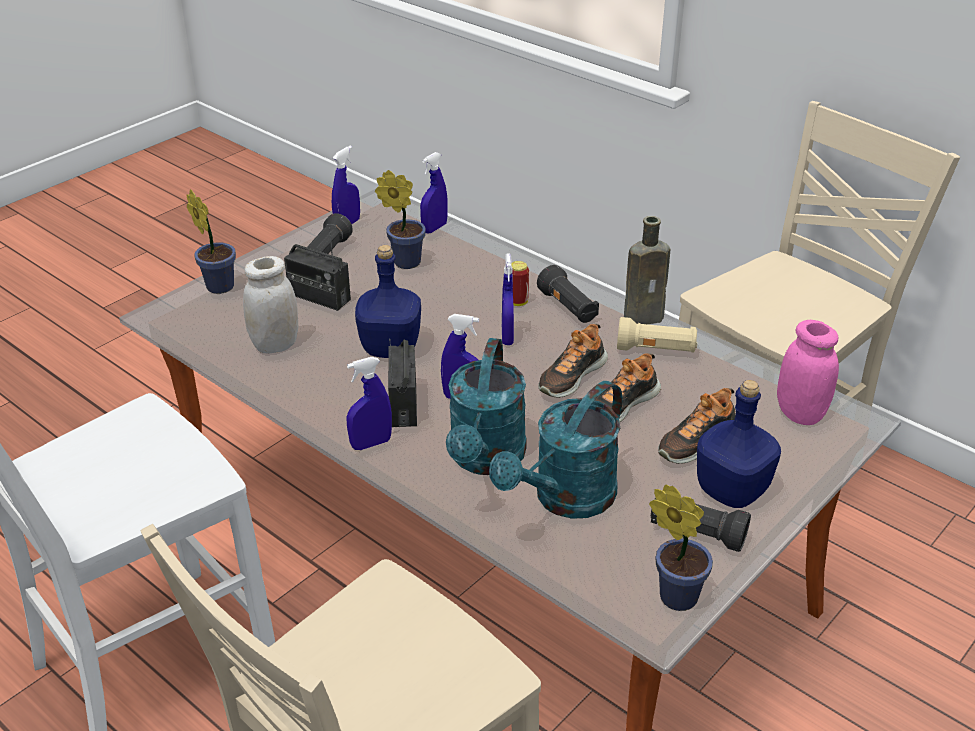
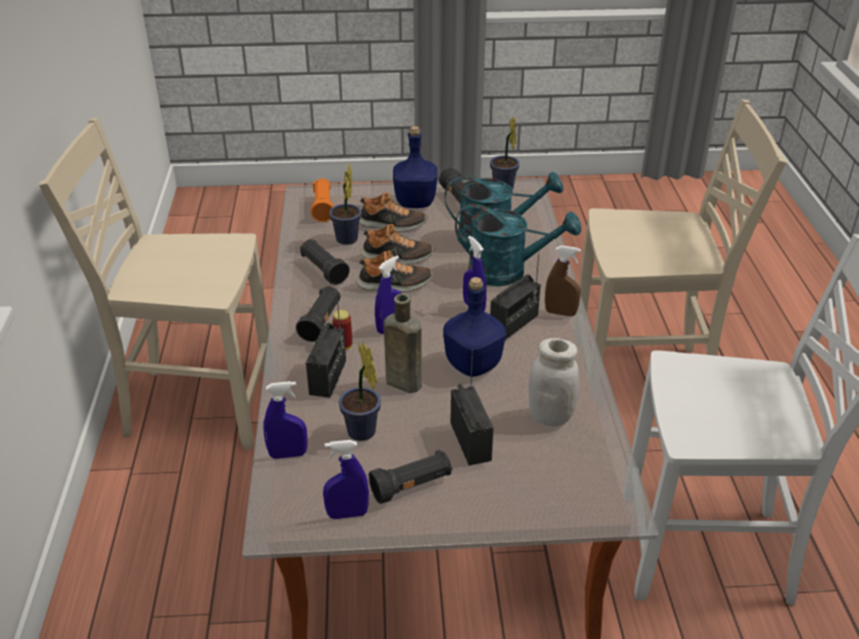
camera: 135 degrees left, 0 degrees up
(218, 285) = (540, 512): potted plant -> potted plant (346, 241)
(371, 443) = (560, 313): blue spray bottle -> brown spray bottle
(485, 459) = (508, 272): turquoise watering can -> turquoise watering can turned 45 degrees clockwise
(489, 277) = (328, 377): none -> radio
(646, 317) = (290, 289): brown bottle -> brown bottle (401, 382)
(656, 350) = (324, 270): beige flashlight -> black flashlight
(800, 414) = (323, 208): pink jar -> orange flashlight

